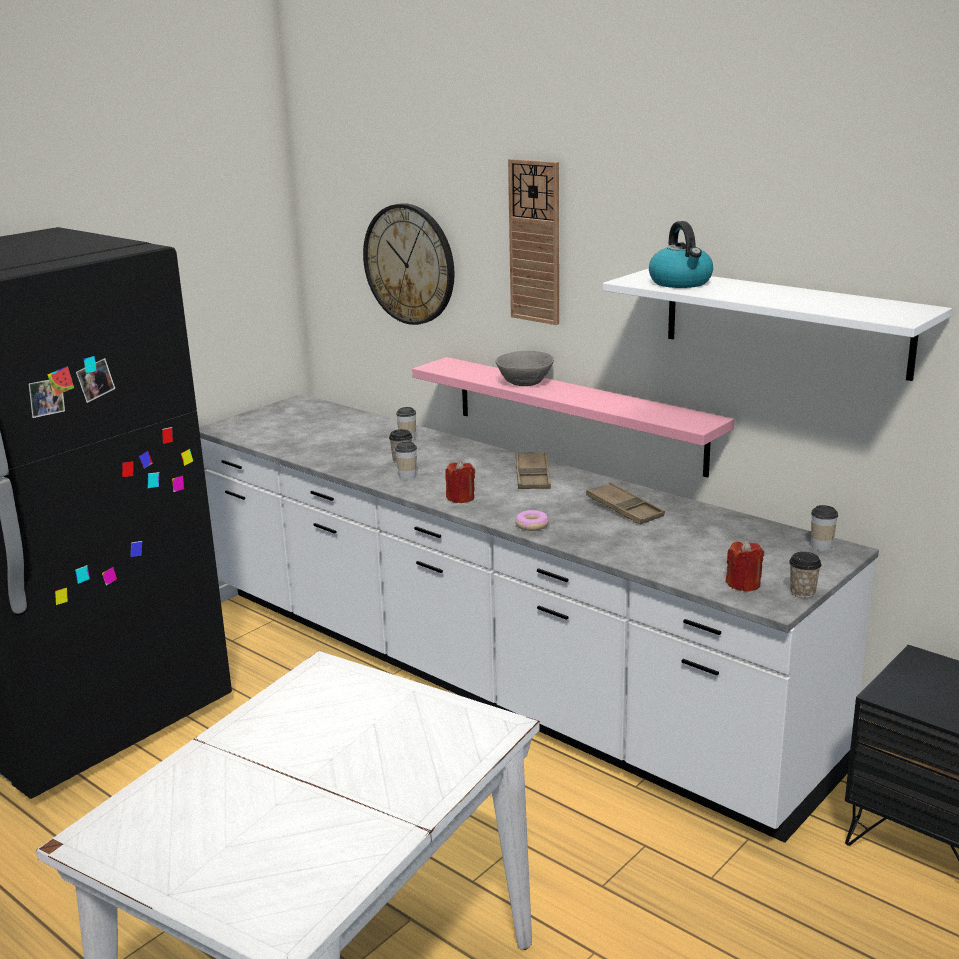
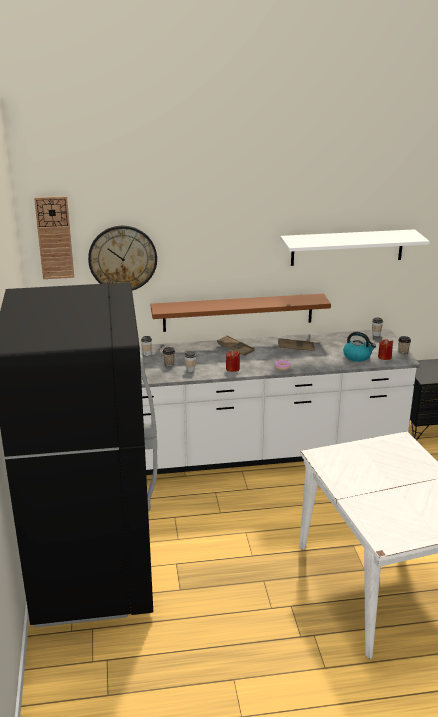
camera: 50 degrees left, 5 degrees up
(524, 383) = (218, 304): grey bowl -> none
(535, 242) = (212, 233): wall clock -> wall clock (54, 238)
(576, 414) = (238, 312): pink shelf -> brown shelf
(681, 283) = (315, 240): kettle -> kettle (357, 356)

